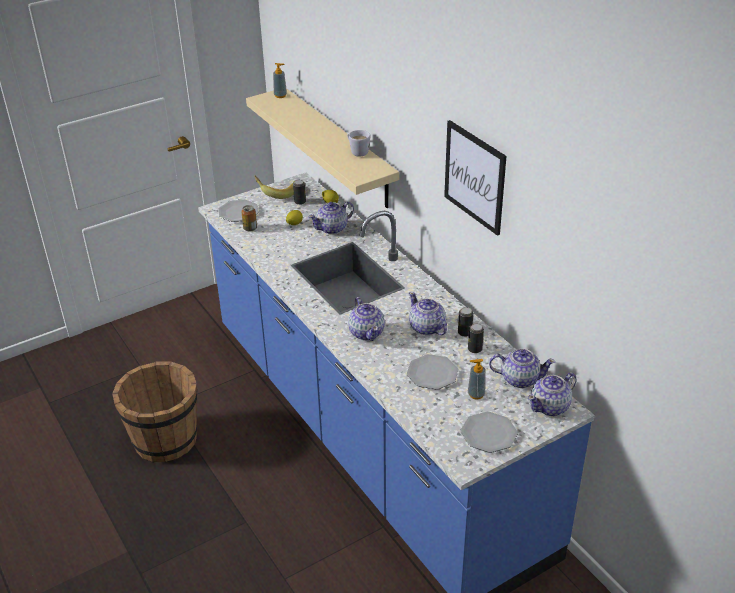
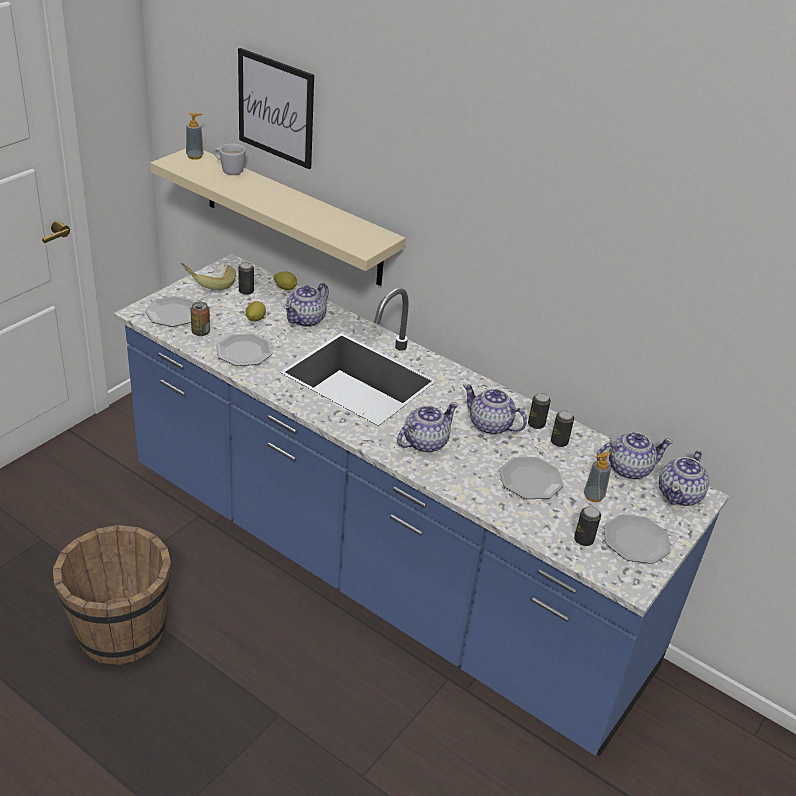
camera: 25 degrees left, 0 degrees up
(272, 246) = (243, 352): none -> plate
(357, 151) = (339, 218): white mug -> white mug (228, 170)
(366, 332) = (424, 442): teapot -> teapot turned 90 degrees counterclockwise
(446, 424) = (583, 540): none -> can
(474, 177) = (544, 232): picture -> picture (276, 108)

